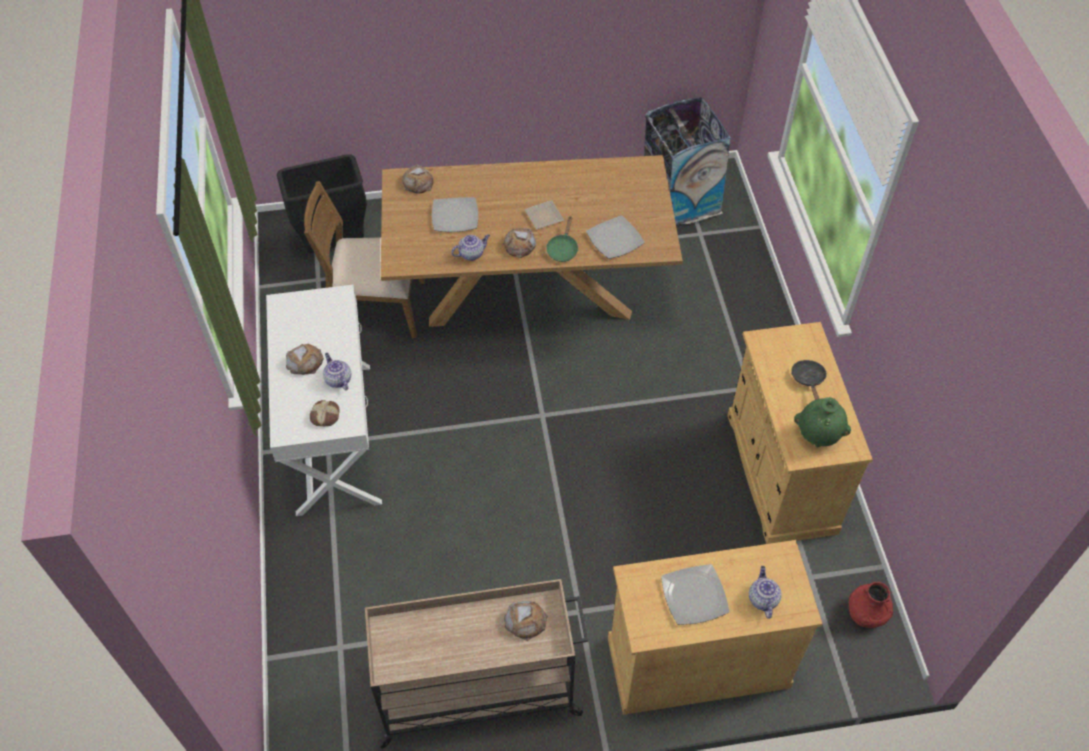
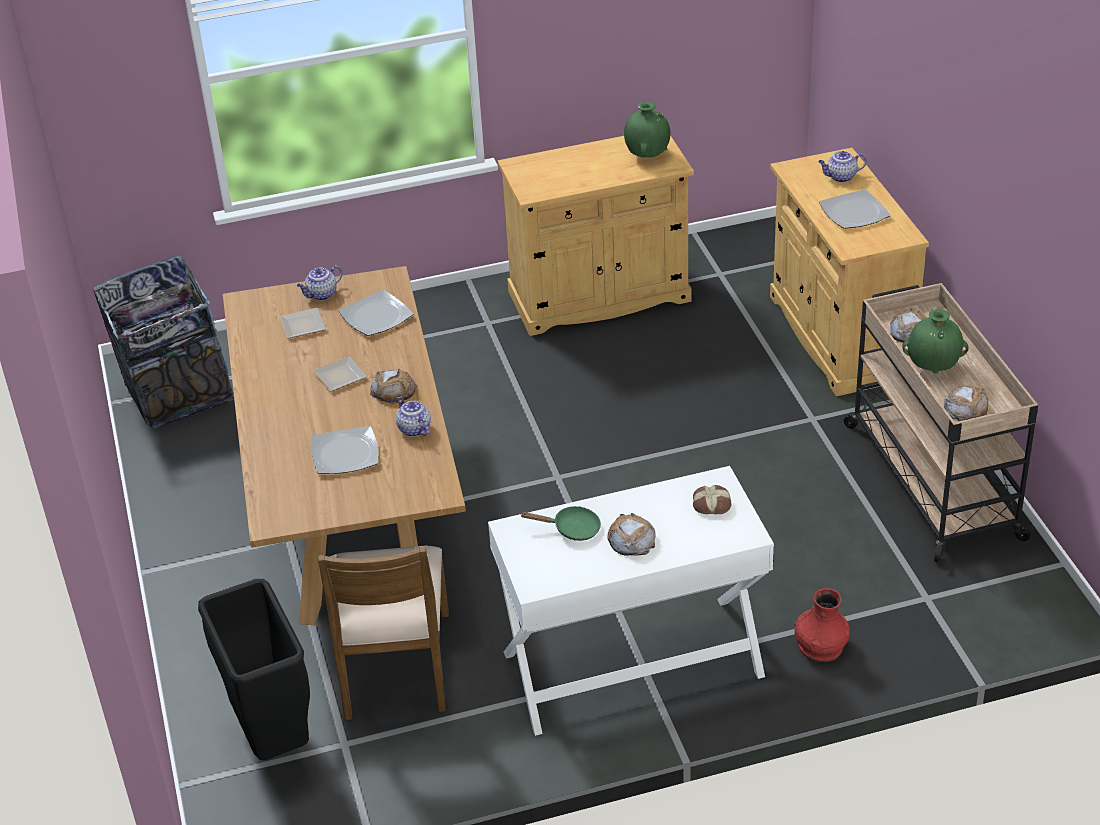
camera: 95 degrees left, 15 degrees down
(338, 380) = (653, 504): teapot -> teapot (321, 294)
(418, 182) = (279, 499): bread -> bread (966, 408)
(468, 627) = (933, 367): none -> green vase
(562, 249) = (397, 355): green frying pan -> green frying pan (572, 529)
(613, 198) = (304, 324): none -> plate
(808, 380) = (578, 163): black frying pan -> none
(866, 612) = (747, 240): red vase -> red vase (820, 646)

